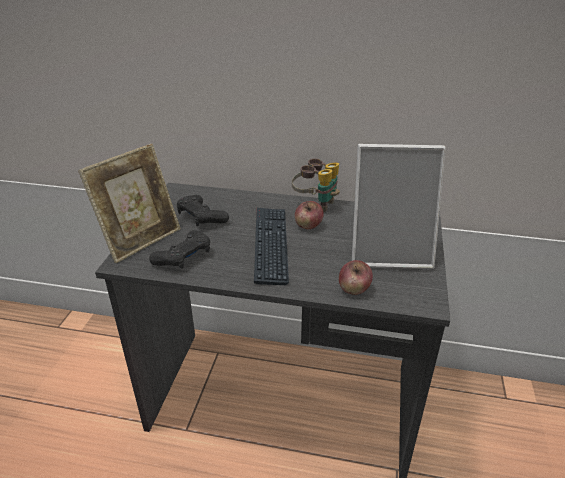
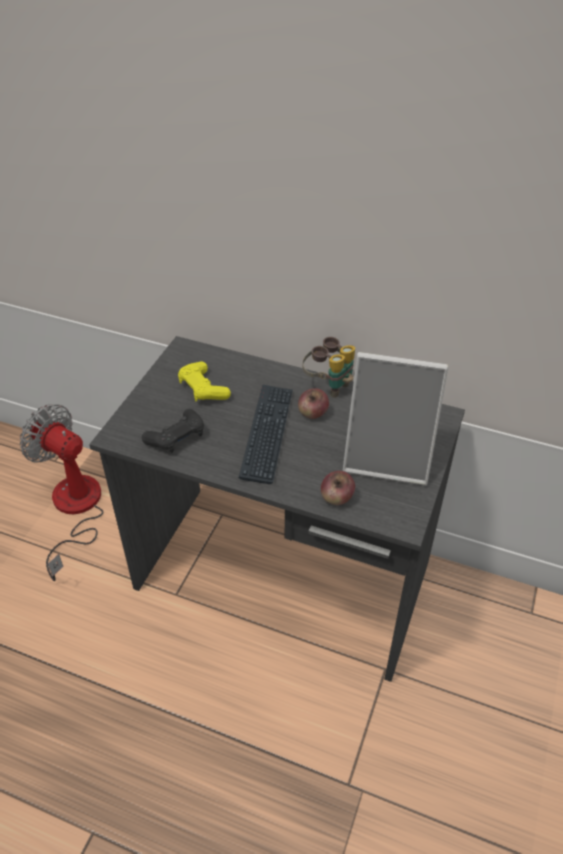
camera: 10 degrees right, 10 degrees up
(79, 367) = (74, 510): none -> fan
(141, 240) = (137, 411): picture frame -> none
(201, 217) = (203, 389): black game controller -> yellow game controller

